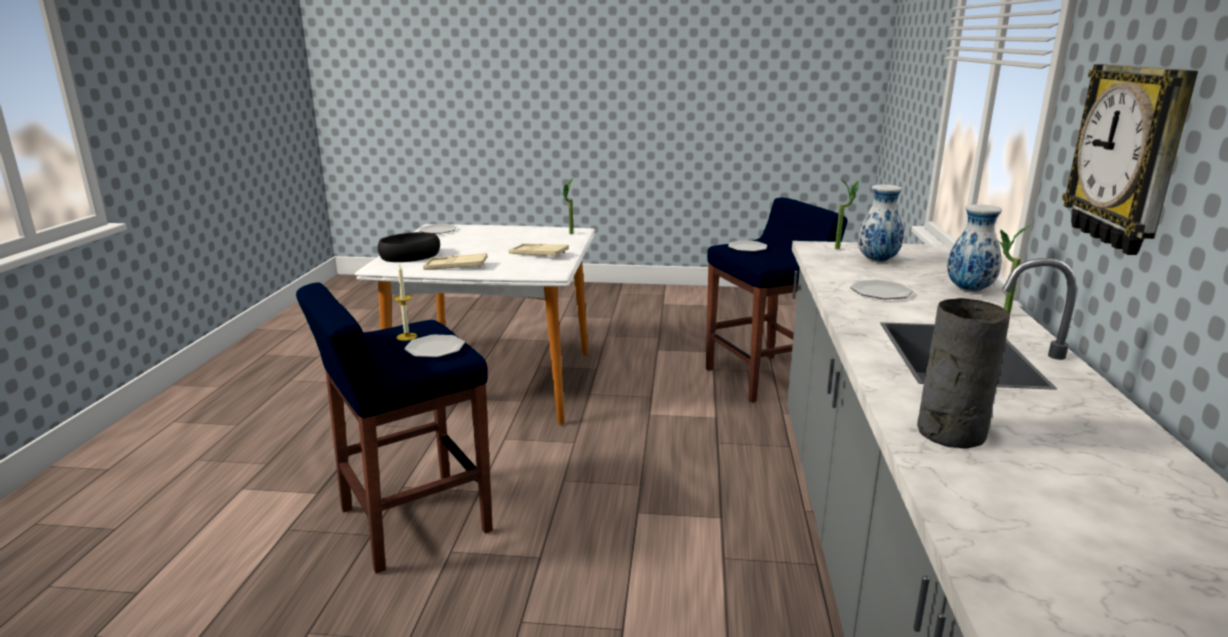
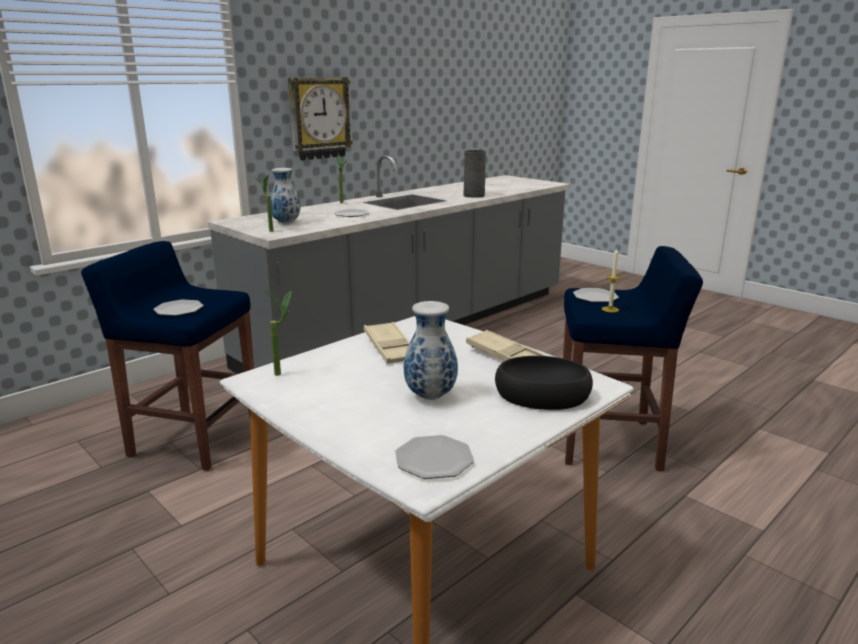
camera: 140 degrees left, 0 degrees up
(970, 290) = (312, 208): vase -> vase (429, 395)

